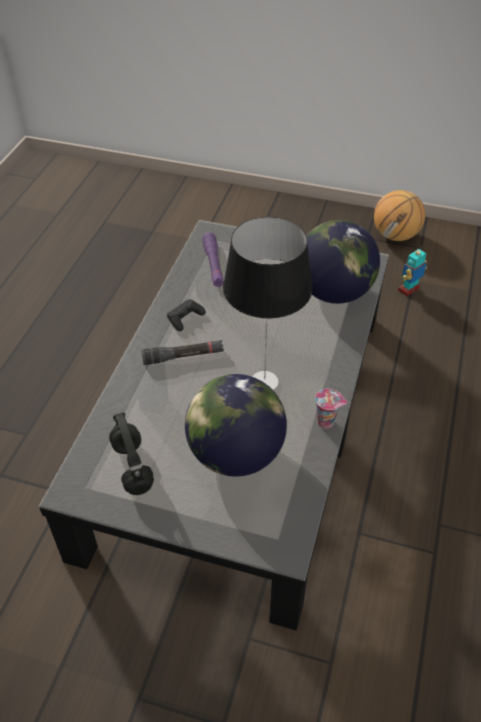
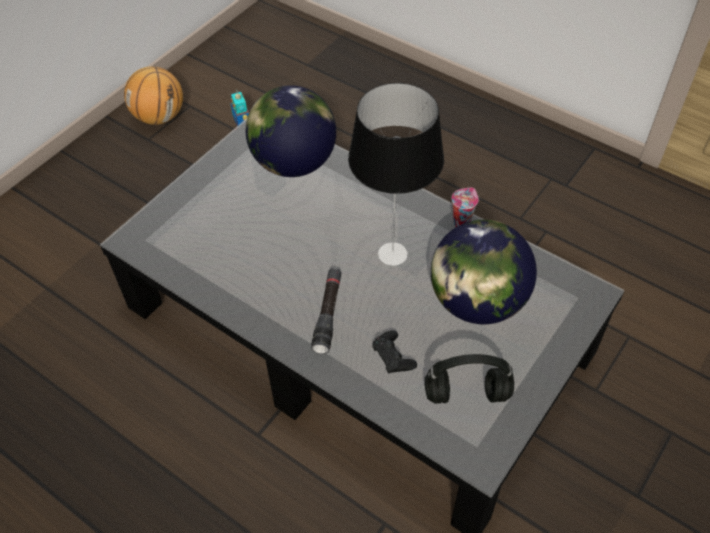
camera: 70 degrees left, 5 degrees up
(185, 318) = (268, 298): black game controller -> black game controller (393, 356)
(213, 265) = (193, 250): purple flashlight -> none

